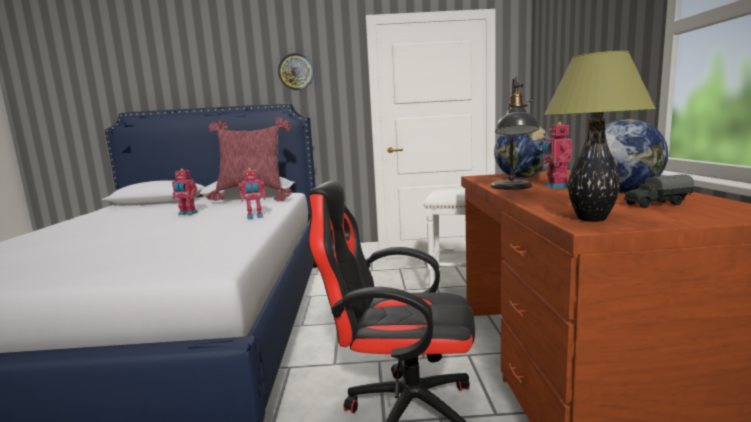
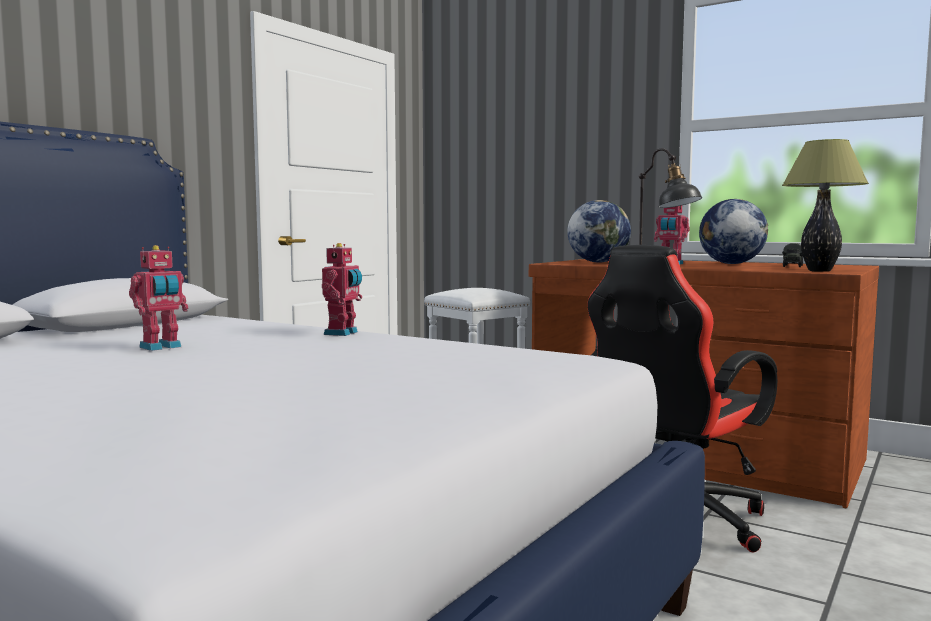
camera: 55 degrees left, 5 degrees down
(254, 200) = (182, 325): red pillow -> none
(296, 72) = (141, 79): wall clock -> none

